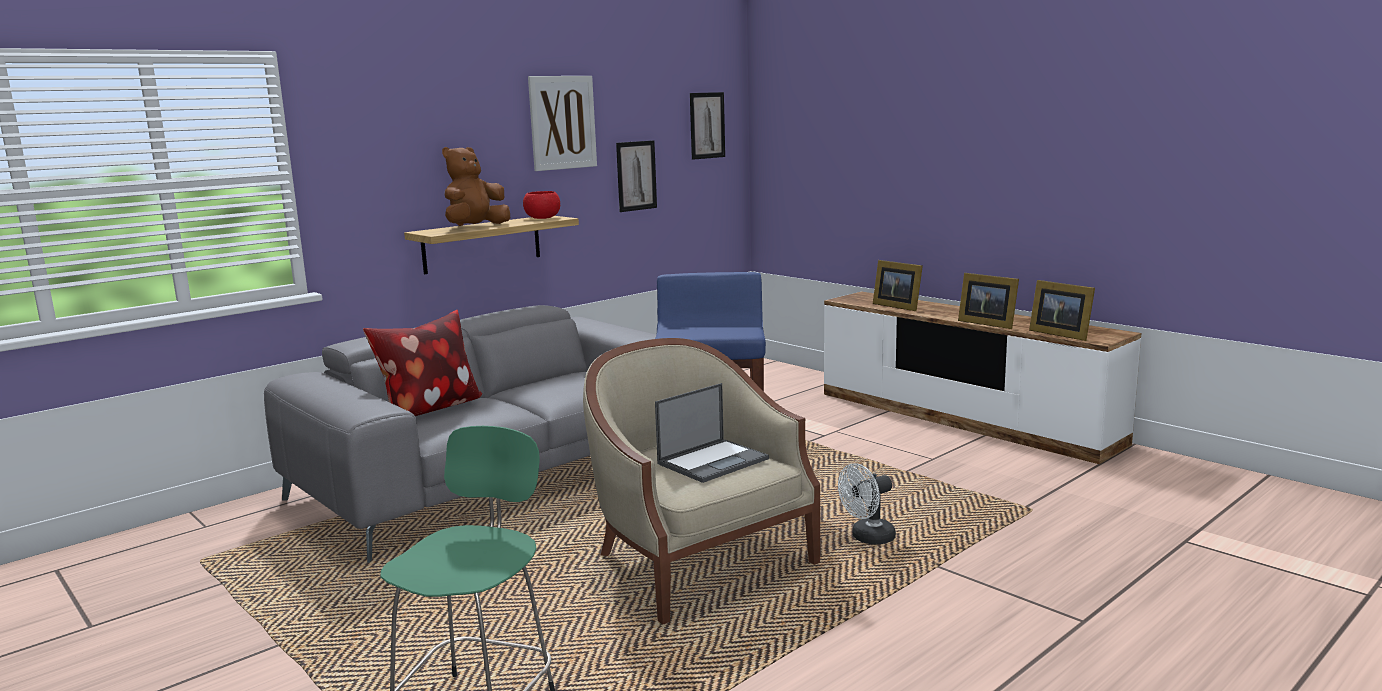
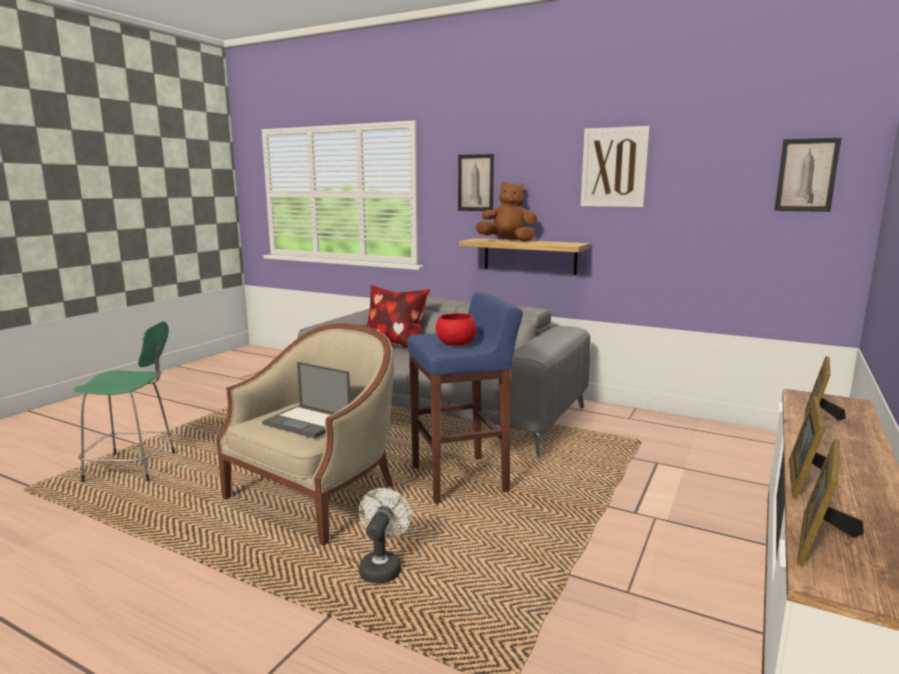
camera: 70 degrees right, 0 degrees up
(542, 218) = (567, 243): red bowl -> red bowl (456, 344)
(636, 176) = (692, 220): picture -> picture (475, 183)
(867, 538) = (382, 567): white fan -> white fan turned 60 degrees clockwise

